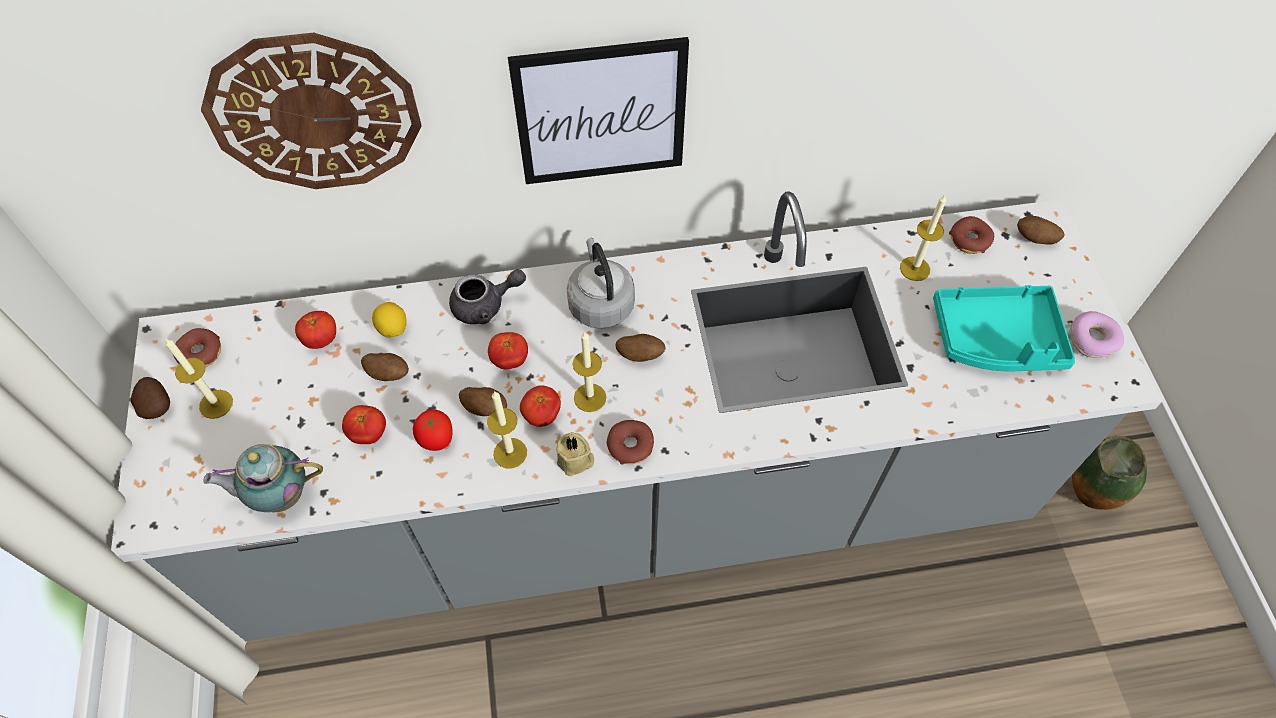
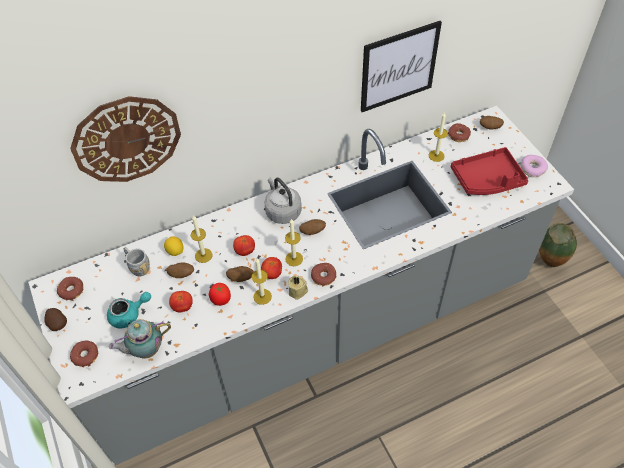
camera: 15 degrees left, 5 degrees down
(179, 476) = (85, 355): none -> donut
(216, 404) = (91, 314): candle -> candle (203, 255)
(276, 424) = (129, 315): none -> turquoise teapot
(321, 339) = (137, 266): tomato -> grey mug
(486, 305) = (221, 227): grey teapot -> none
(601, 113) = (268, 108): picture -> picture (398, 67)
(997, 339) = (487, 179): turquoise tray -> red tray

